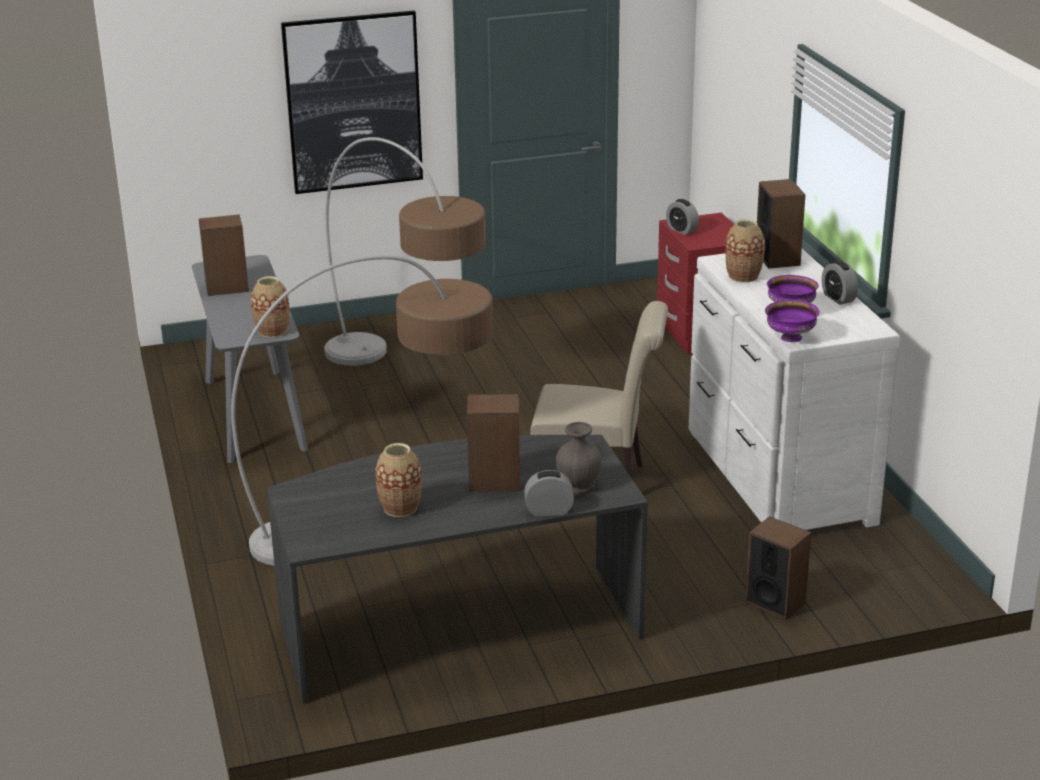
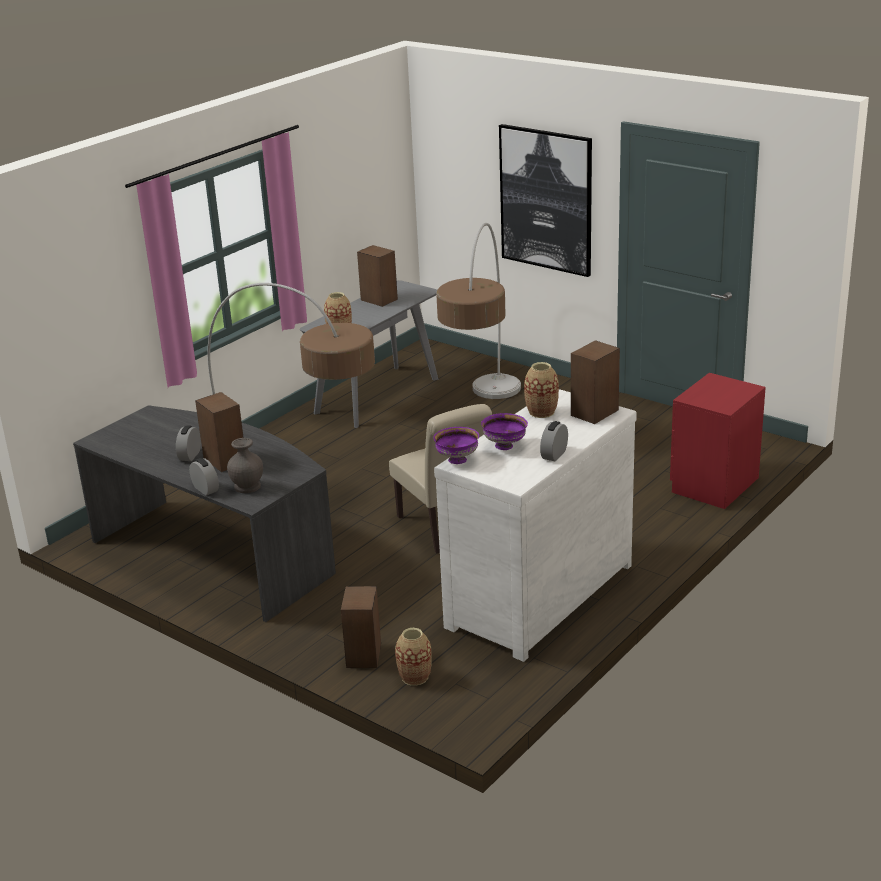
camera: 55 degrees right, 0 degrees up
(400, 508) = (163, 447): vase -> vase (415, 677)
(682, 230) = (705, 385): alarm clock -> alarm clock (190, 455)

